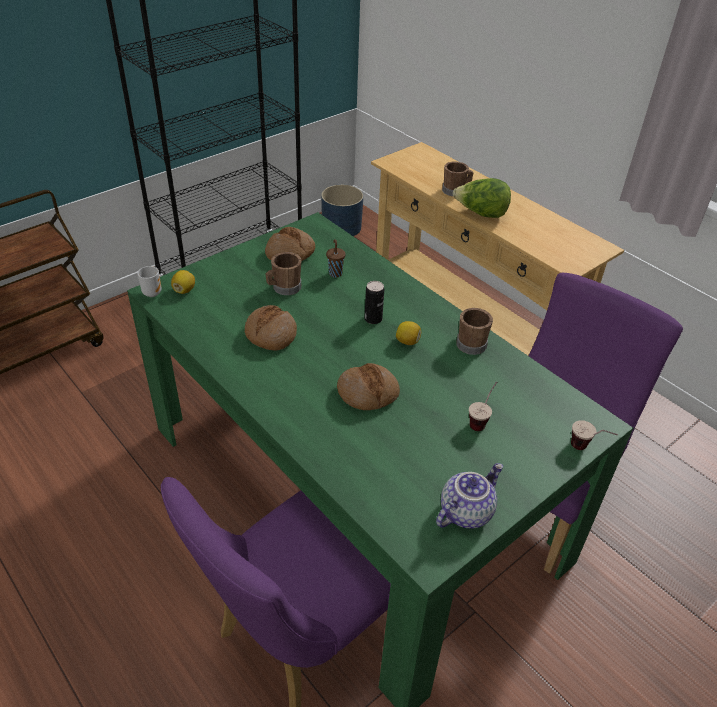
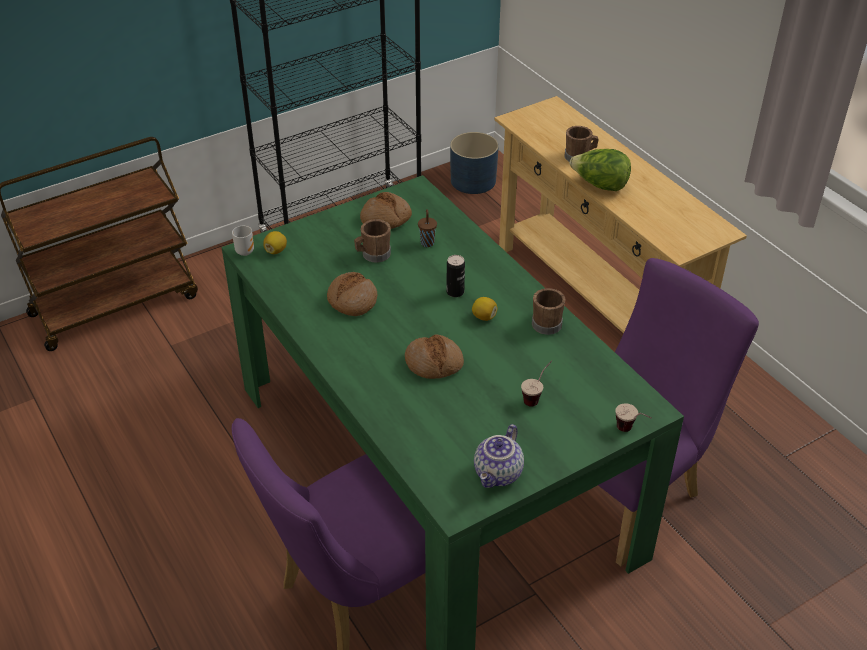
camera: 10 degrees right, 0 degrees up
(465, 511) = (499, 474): teapot -> teapot turned 150 degrees clockwise

